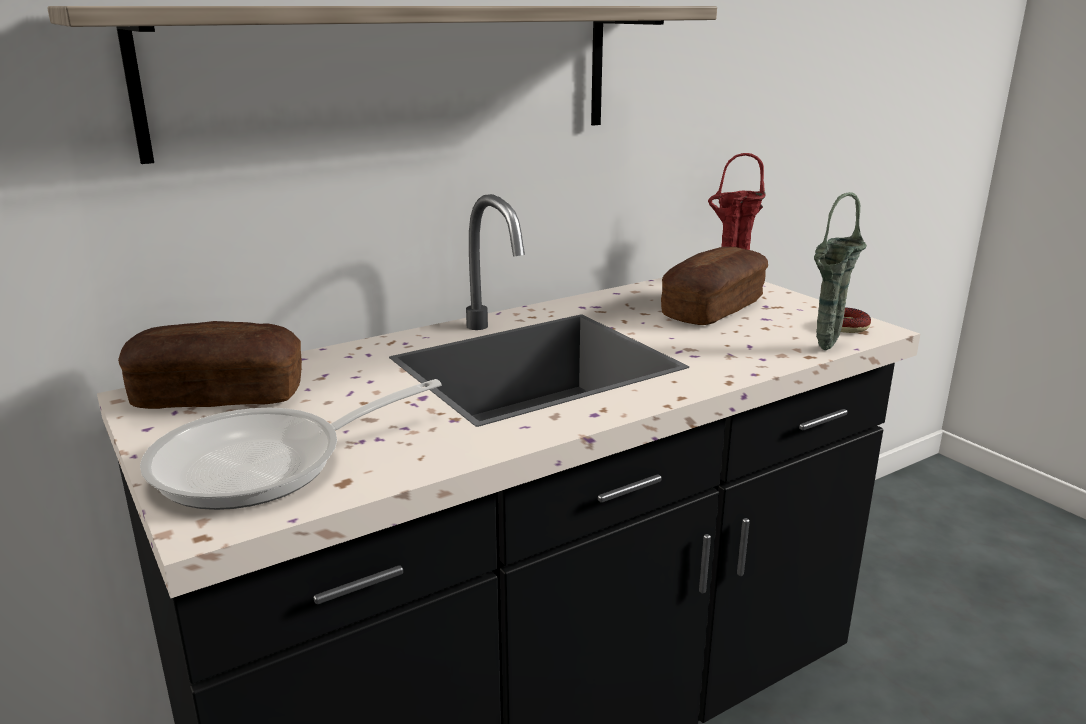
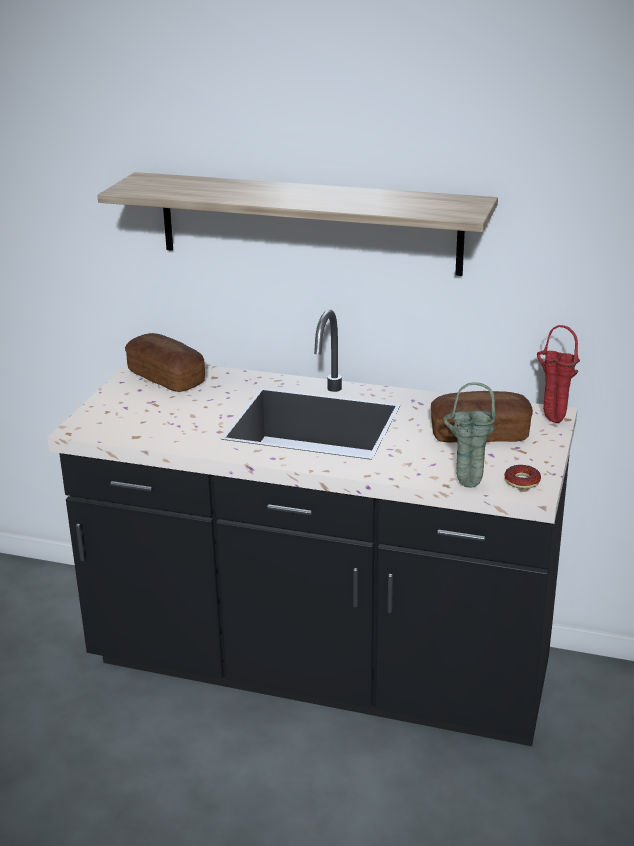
camera: 50 degrees right, 5 degrees up
(266, 464) = (128, 416): frying pan -> none

